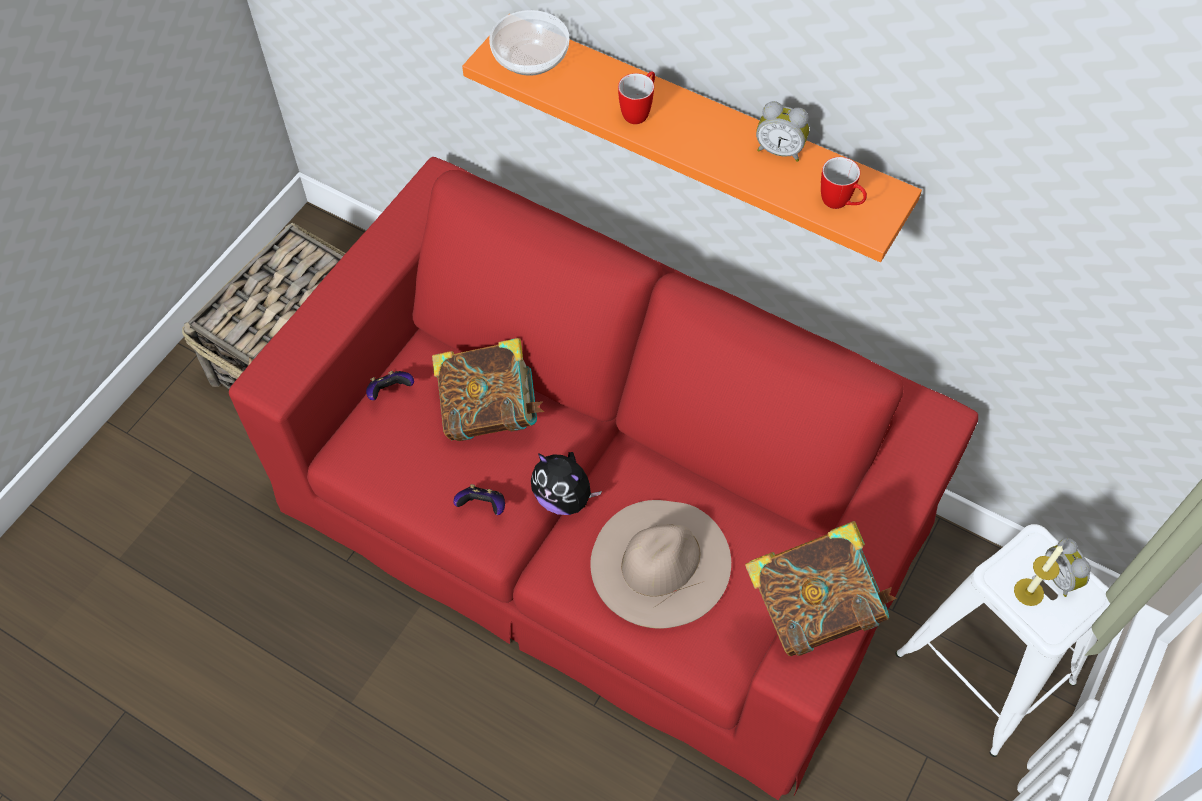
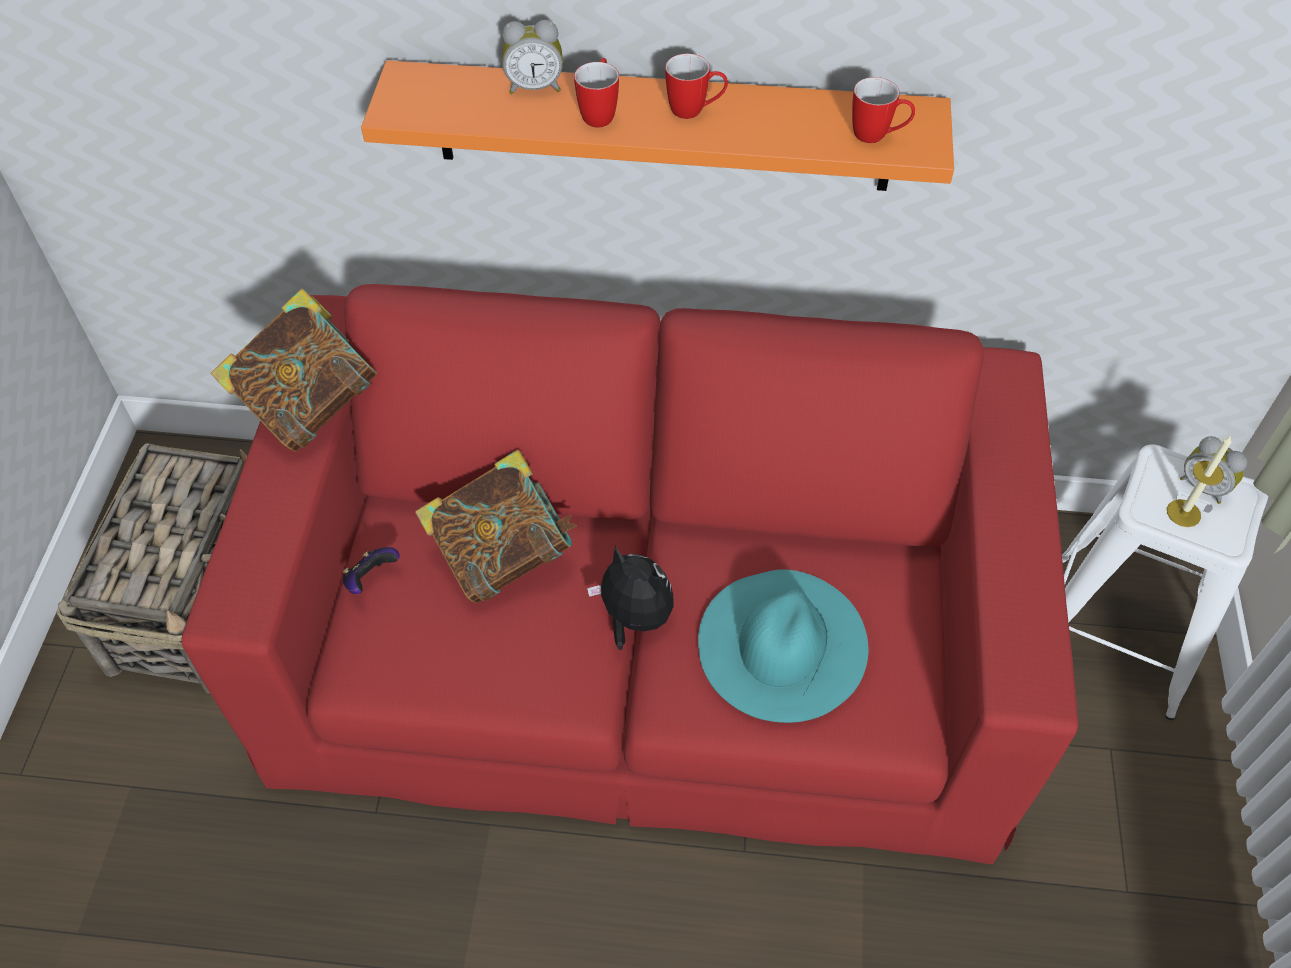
camera: 25 degrees left, 5 degrees down
(483, 506) = (548, 664): game controller -> none
(531, 58) = (441, 96): bowl -> none
(564, 497) = (633, 618): plush toy -> plush toy turned 150 degrees counterclockwise
(660, 562) = (782, 643): beige hat -> turquoise hat
(712, 134) = (695, 111): none -> mug
(780, 150) = (779, 105): alarm clock -> alarm clock (534, 87)
(813, 606) = (1000, 609): book -> book (311, 405)

